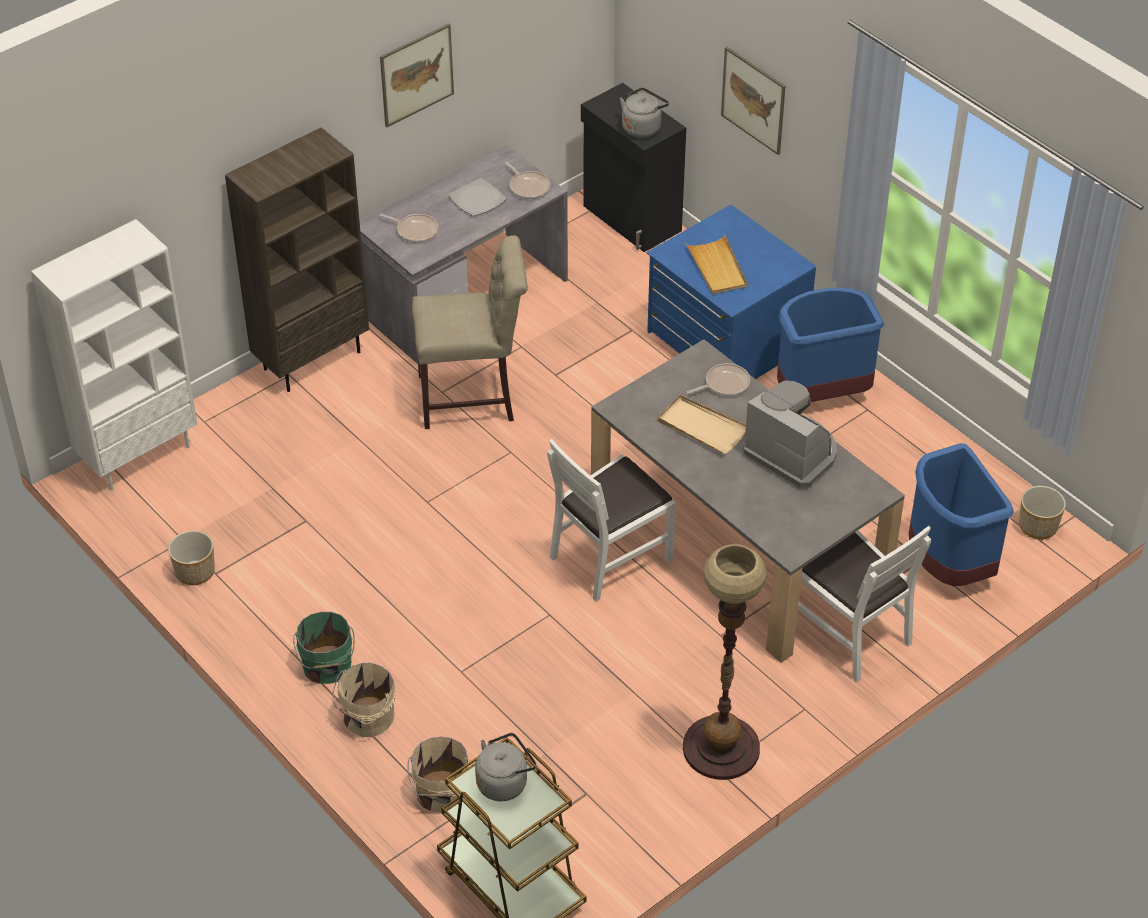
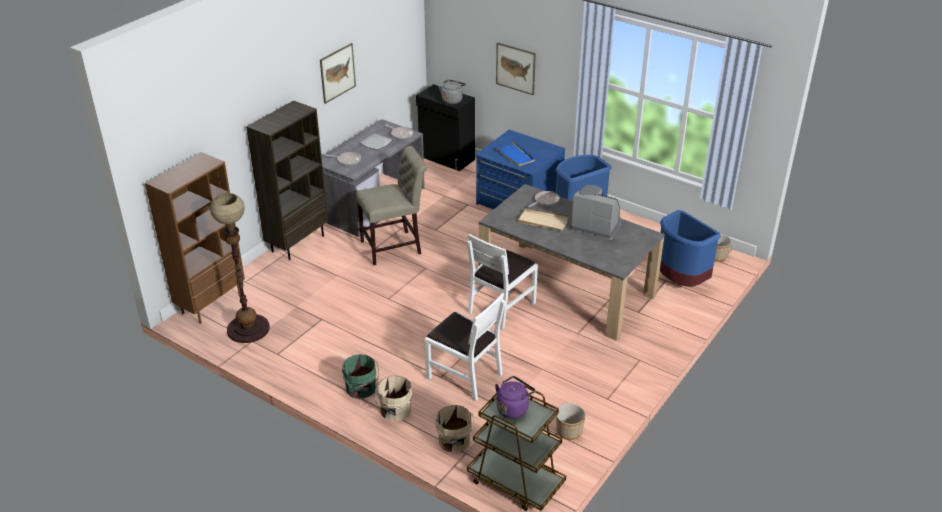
camera: 15 degrees left, 10 degrees down
(139, 455) = (211, 303): white bookcase -> brown bookcase
(194, 571) = (264, 355): planter -> planter (568, 431)
(504, 782) = (513, 408): grey kettle -> purple kettle
(717, 268) = (515, 155): beige tray -> blue tray
(721, 748) = (603, 387): floor lamp -> floor lamp (248, 329)
(849, 632) = (645, 320): white chair -> white chair (464, 375)

